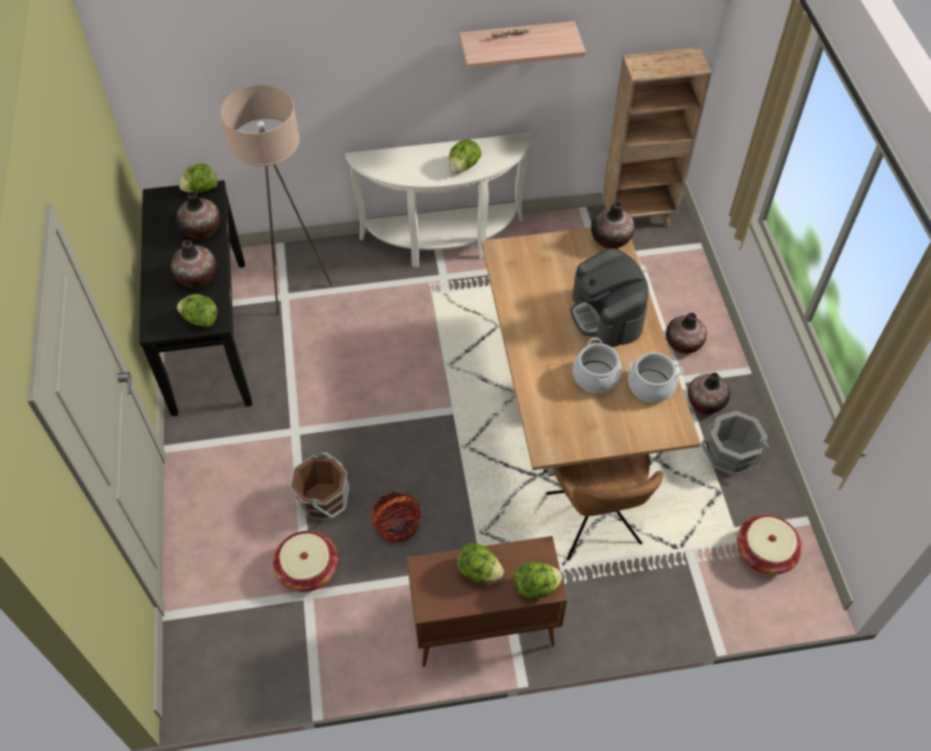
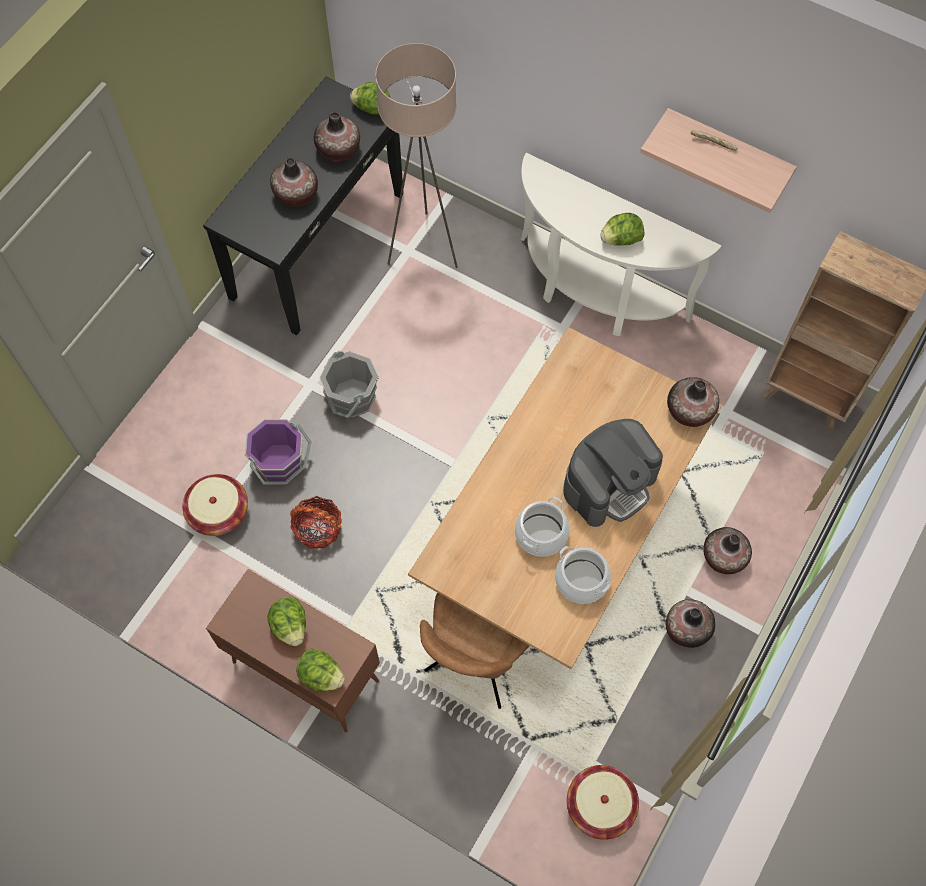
camera: 40 degrees right, 10 degrees up
(200, 319) = (265, 237): lettuce -> none
(324, 500) = (280, 463): brown bucket -> purple bucket
(606, 315) = (609, 484): coffee machine -> coffee machine turned 150 degrees counterclockwise
(729, 457) = (657, 696): grey bucket -> grey bucket (351, 398)

